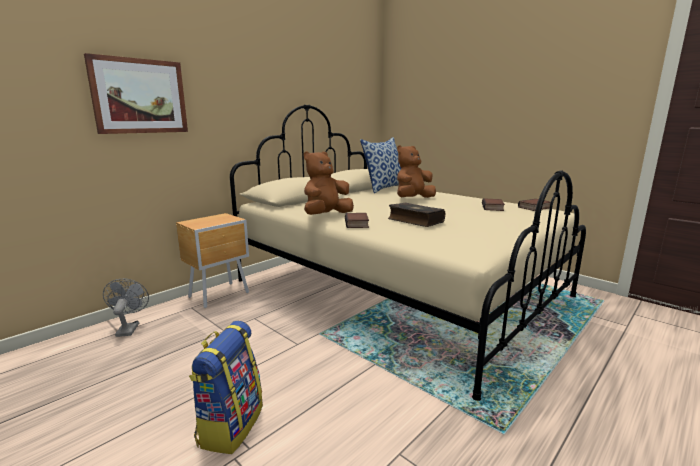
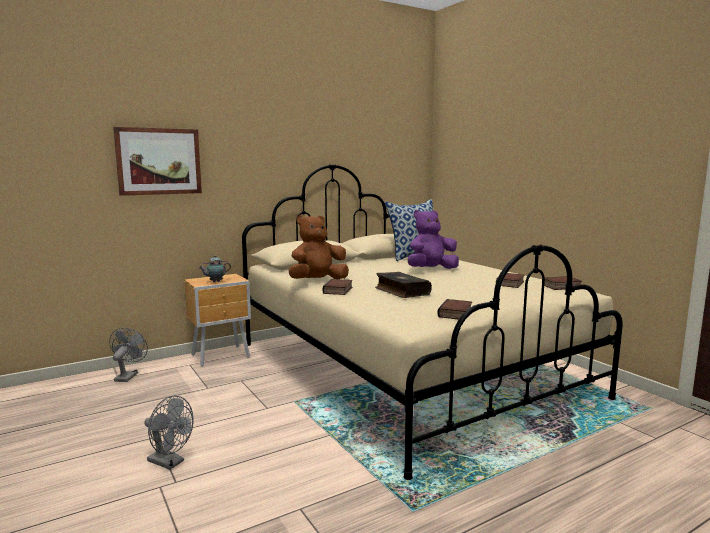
camera: 15 degrees right, 5 degrees down
(212, 223) = (215, 282): none -> teapot
(230, 425) = (170, 462): backpack -> grey fan
(413, 199) = (431, 270): brown plush toy -> purple plush toy
(490, 238) = (456, 314): none -> book

